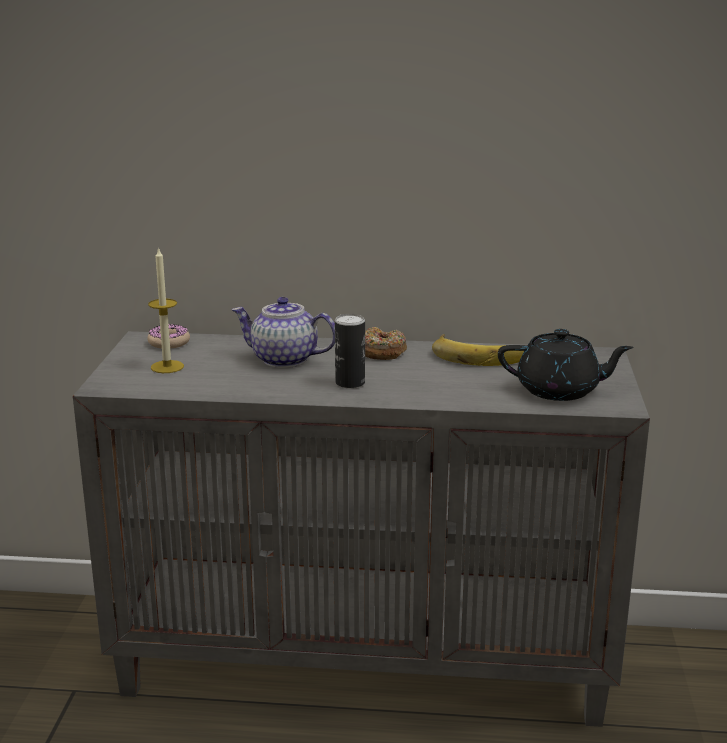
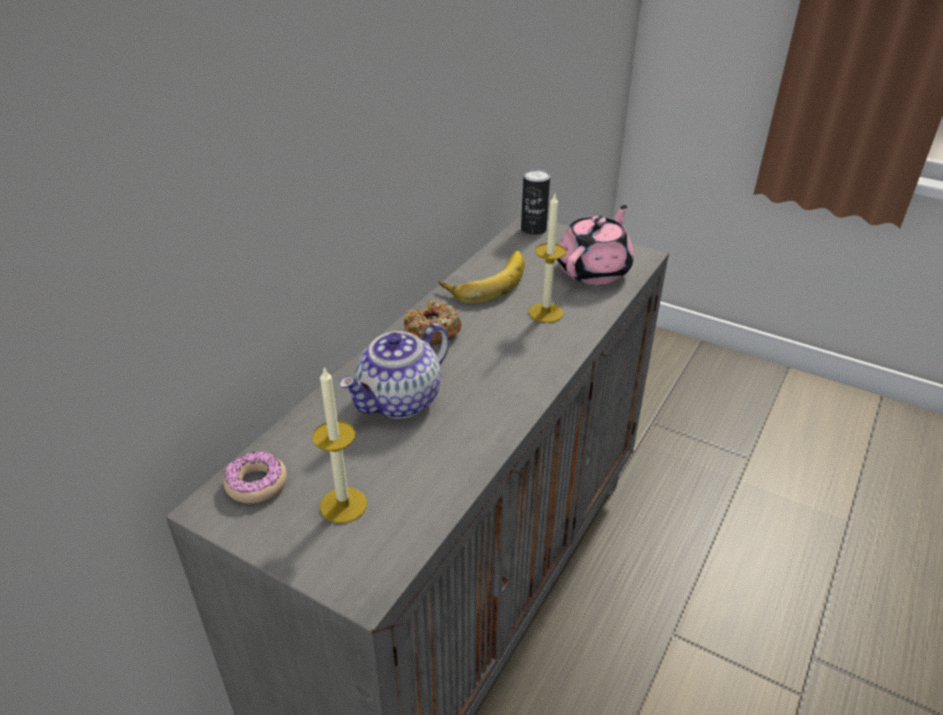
camera: 65 degrees left, 15 degrees up
(350, 383) = (501, 374): can -> can (533, 229)
(458, 383) = (545, 312): none -> candle
(559, 390) = (594, 270): black teapot -> pink teapot

